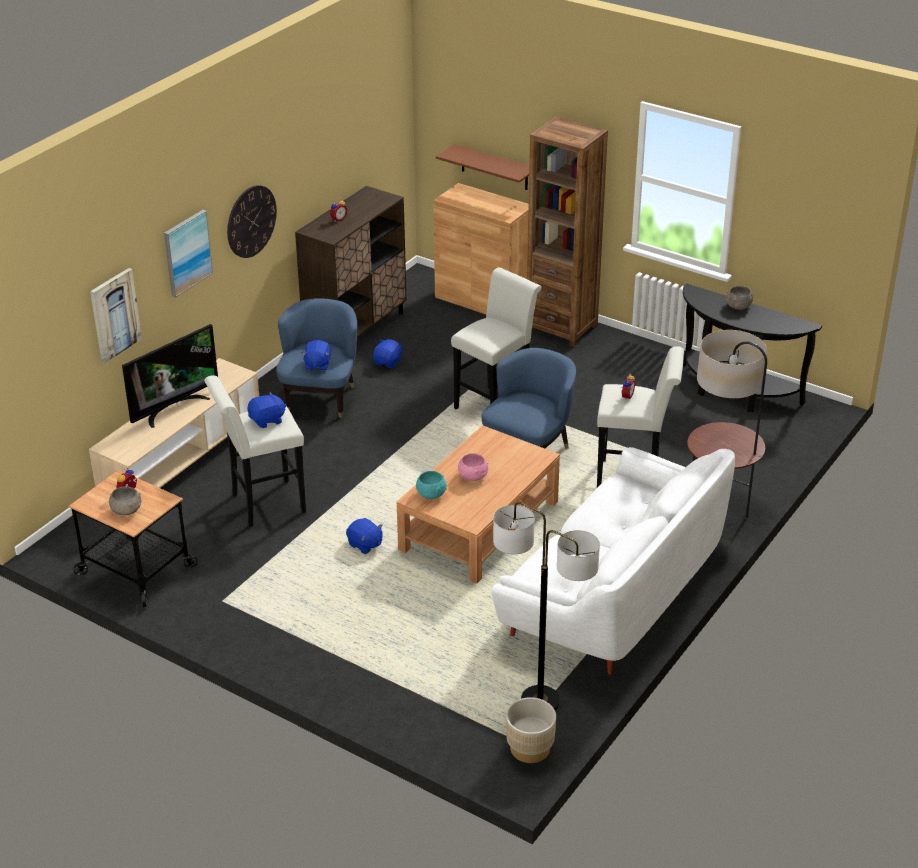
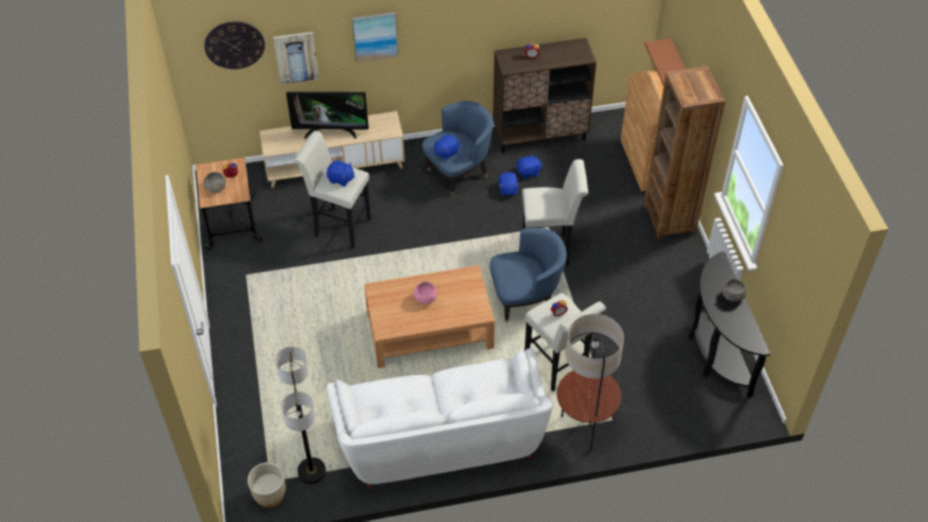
camera: 45 degrees right, 15 degrees up
(251, 221) = (448, 31): wall clock -> wall clock (234, 45)
(365, 545) = (355, 294): blue plush toy -> blue plush toy (507, 190)
(431, 493) = (388, 292): turquoise bowl -> none

